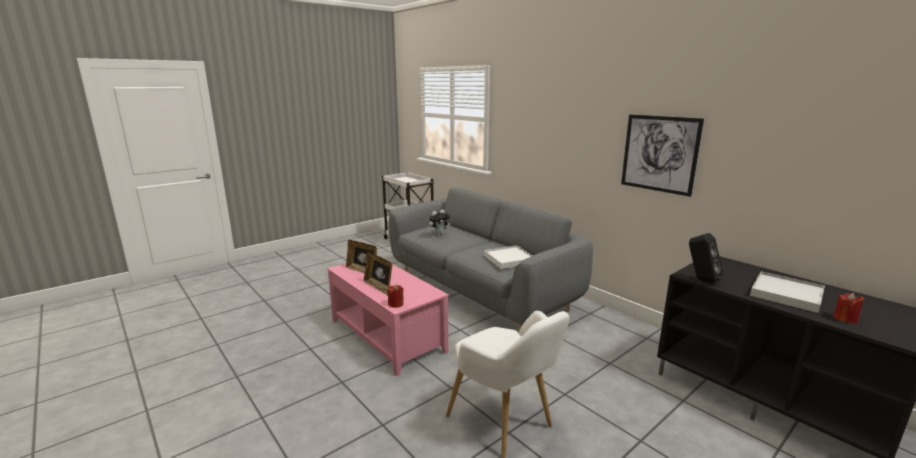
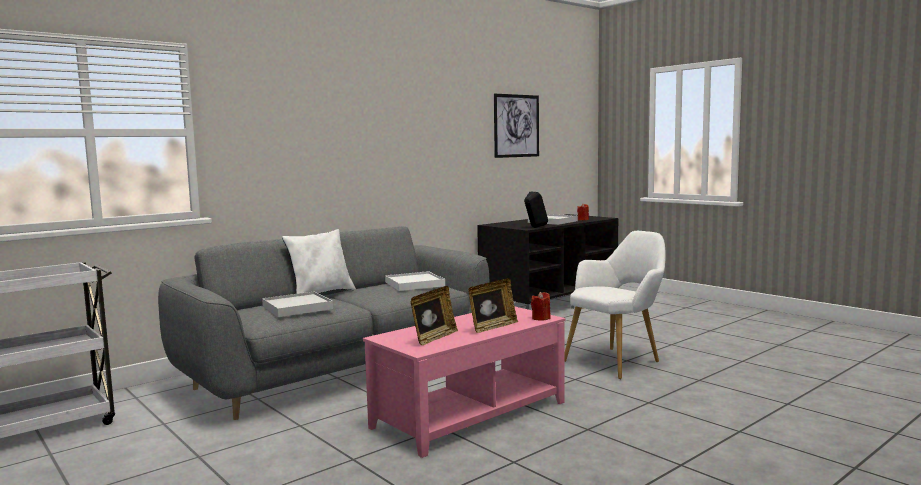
camera: 90 degrees left, 10 degrees down
(439, 234) = (297, 307): plush toy -> white tray
(484, 238) = (321, 294): none -> white pillow
(659, 154) = (429, 149): picture -> picture (516, 126)

